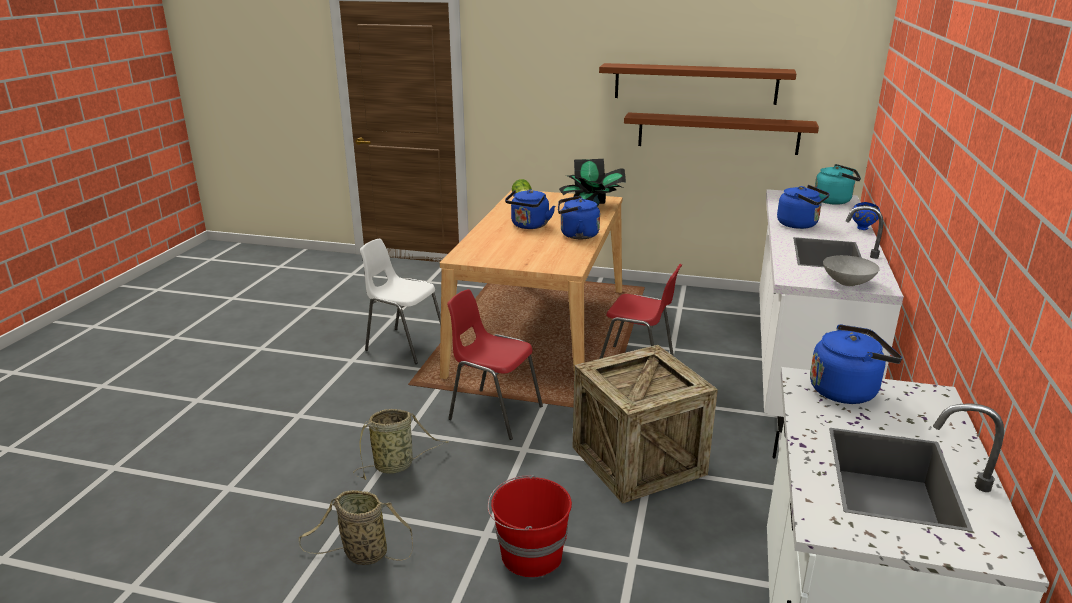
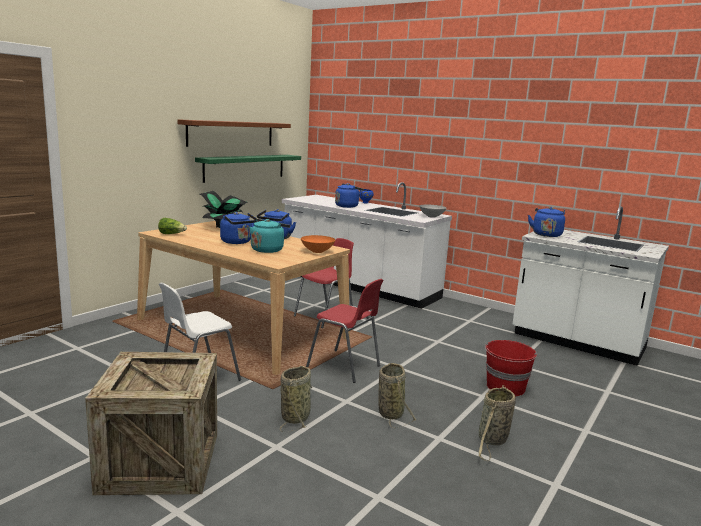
camera: 70 degrees left, 10 degrees down
(358, 411) = (296, 416): none -> basket
(493, 412) = (345, 367): red chair -> red chair turned 105 degrees counterclockwise
(540, 264) = (317, 251): none -> orange bowl
(638, 460) = (429, 342): crate -> crate (160, 462)
(717, 133) = (245, 167): brown shelf -> green shelf
(834, 201) = (320, 197): turquoise kettle -> turquoise kettle (268, 250)

